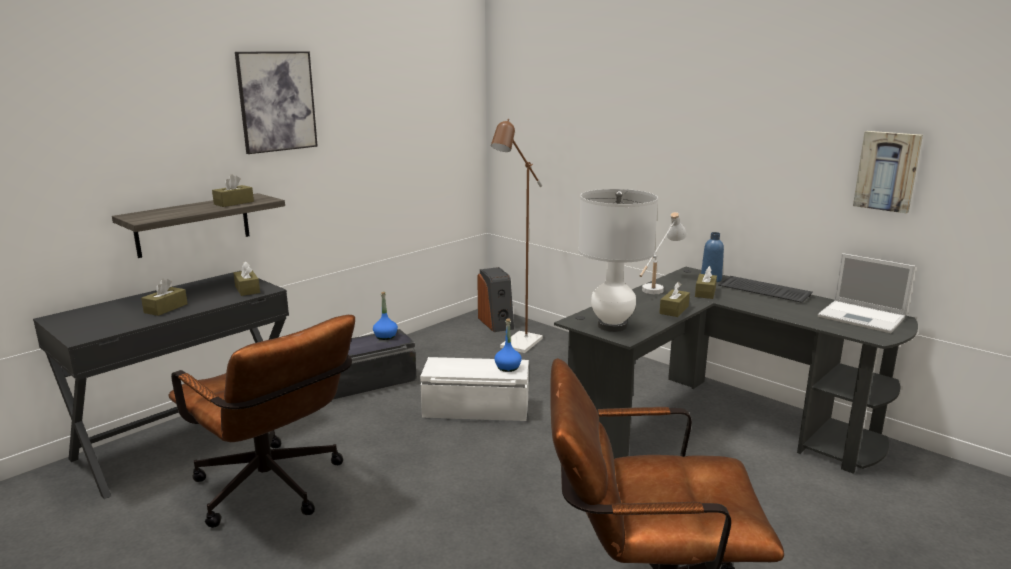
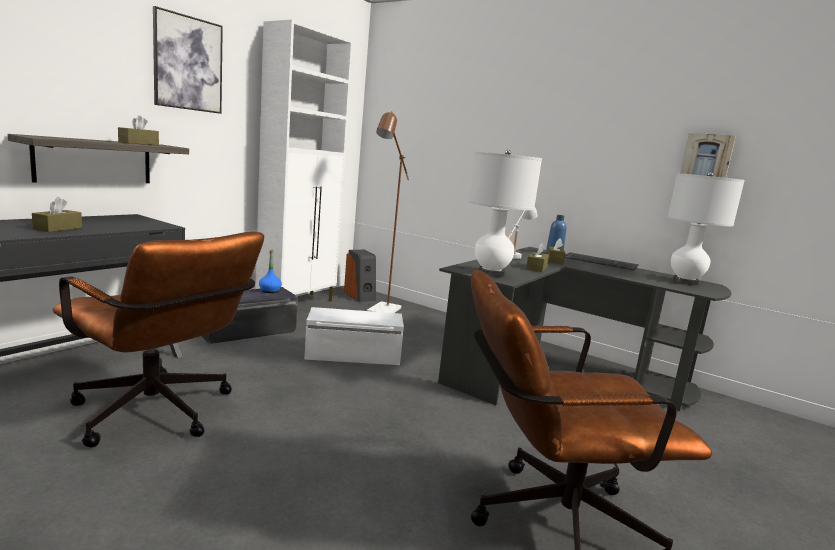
camera: 10 degrees left, 5 degrees down
(247, 289) = (145, 224): brown tissue box -> none
(422, 339) = (297, 303): none -> white cabinet
(508, 367) = (385, 317): blue bottle -> none
(863, 317) = (685, 282): laptop -> white table lamp

